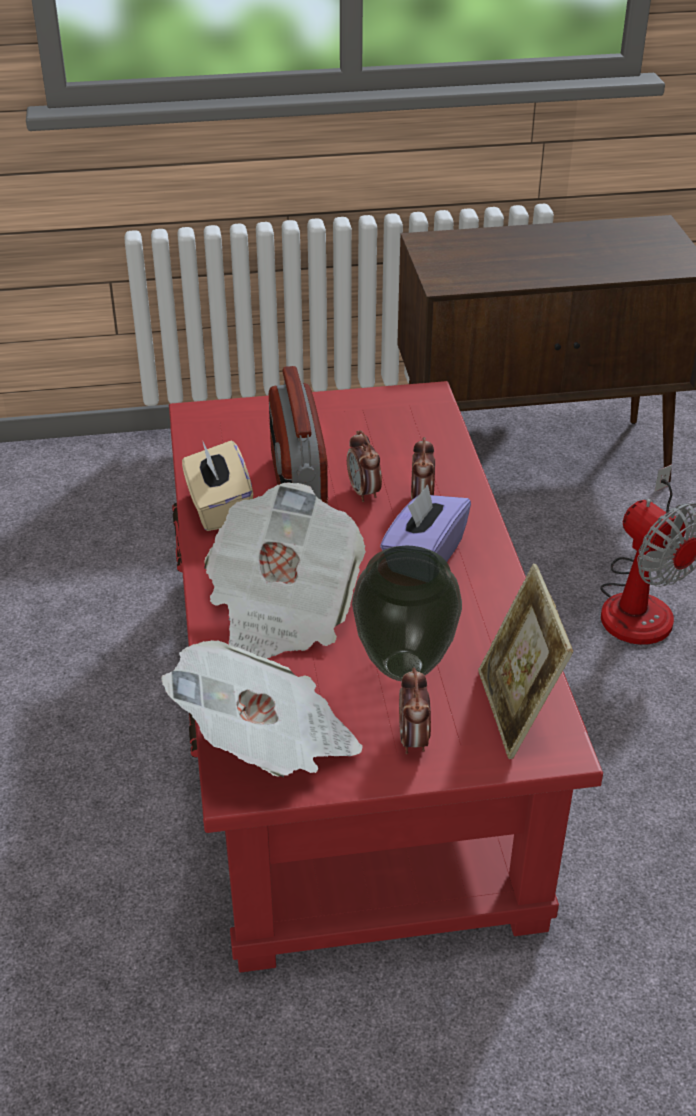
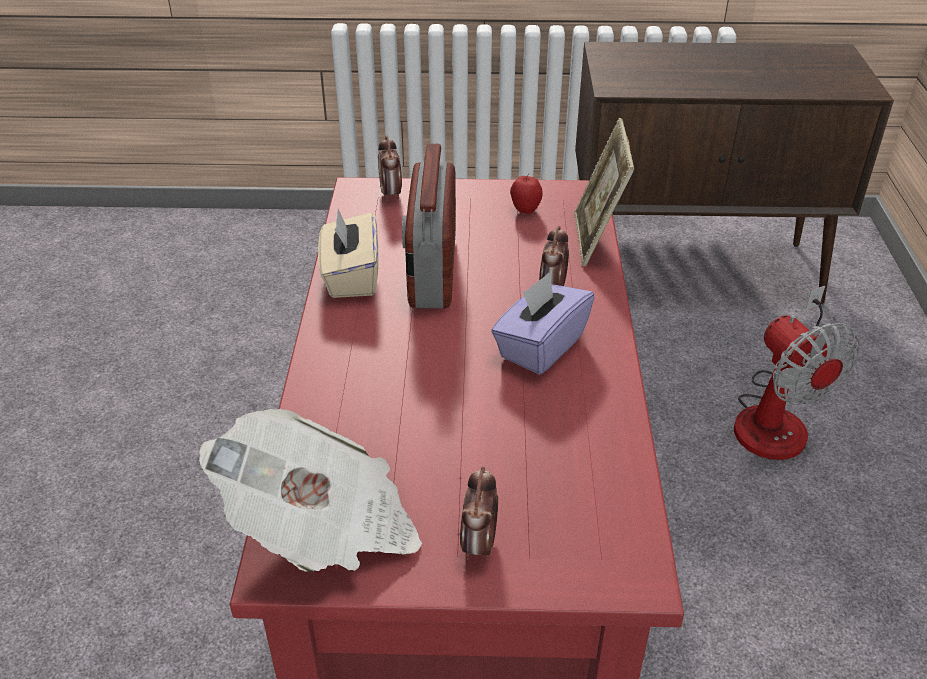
camera: 10 degrees right, 0 degrees up
(282, 608) = (382, 382): newspaper -> none
(364, 492) = (497, 276): alarm clock -> alarm clock (391, 194)
(374, 421) = (525, 210): none -> apple
(405, 665) = (492, 459): vase -> none
(516, 711) = (600, 527): picture frame -> picture frame (597, 239)

